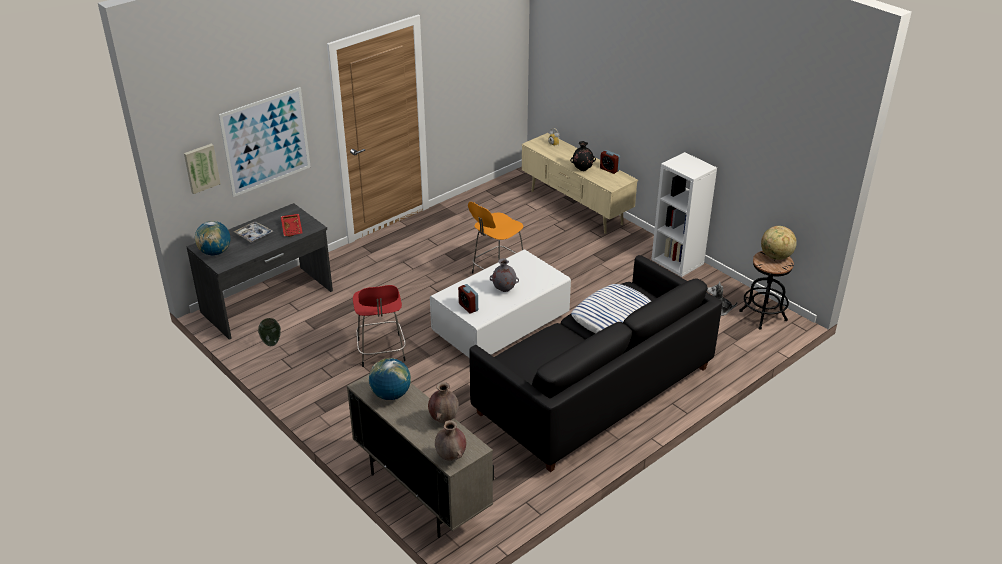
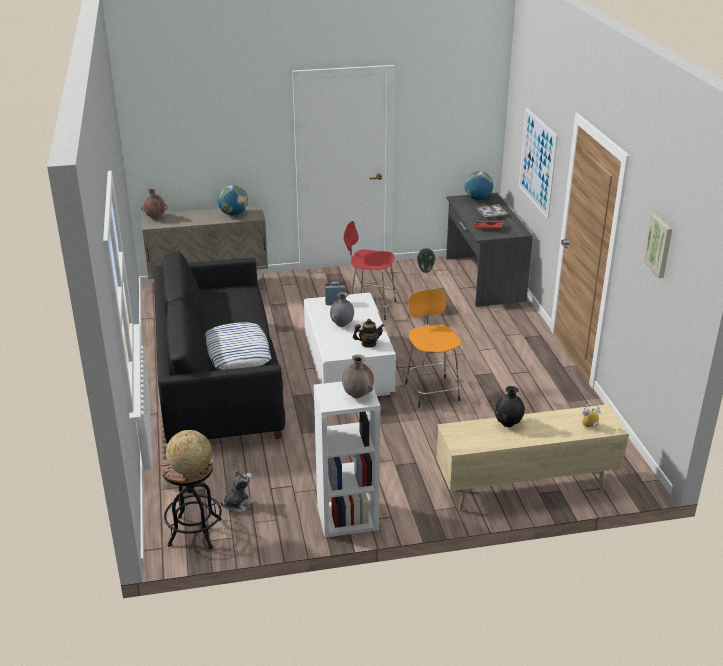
camera: 120 degrees right, 5 degrees down
(201, 168) = (515, 141): picture -> picture (659, 245)
(443, 418) = (189, 223): brown vase -> brown vase (358, 395)
(522, 265) = (368, 344): none -> teapot
(609, 169) = (492, 443): alarm clock -> none

